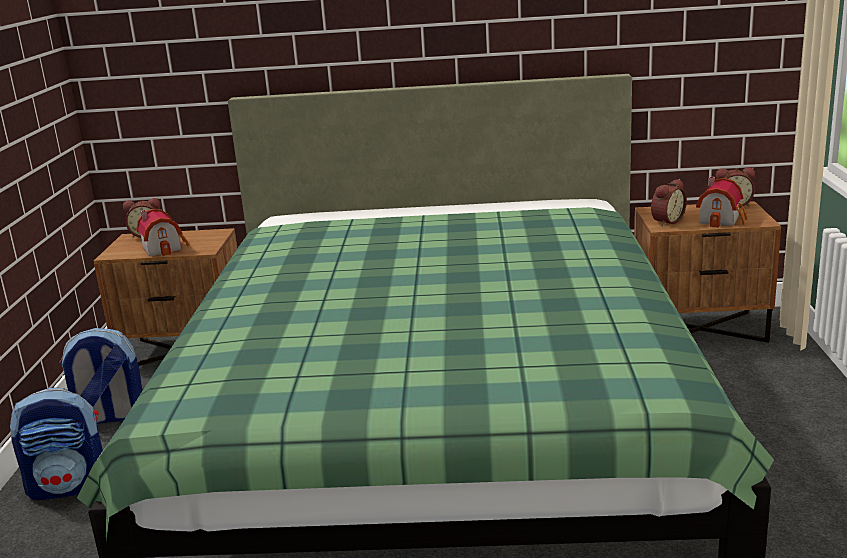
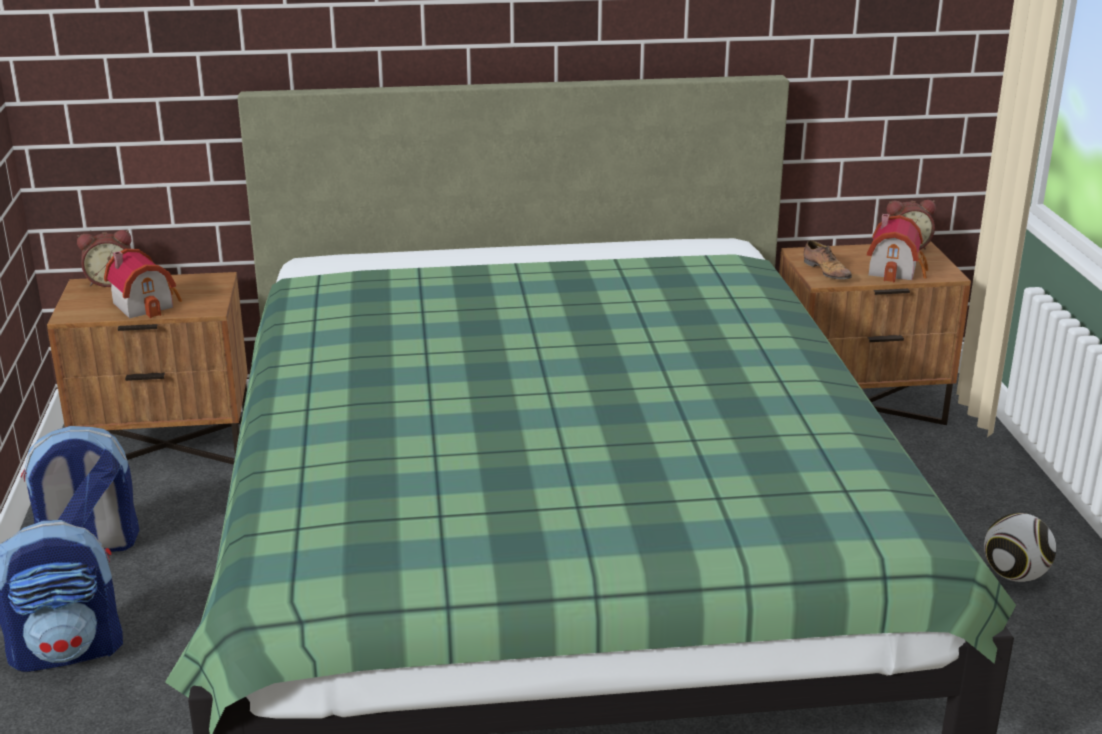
camera: 10 degrees left, 5 degrees up
(666, 221) = (826, 271): alarm clock -> shoe
(809, 453) = (1014, 575): none -> football

